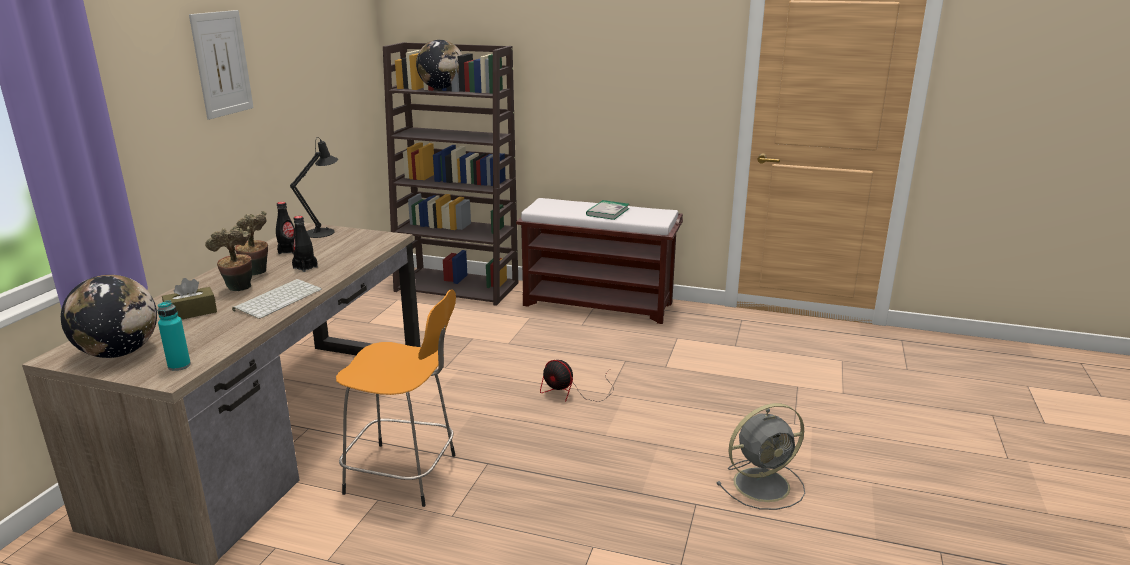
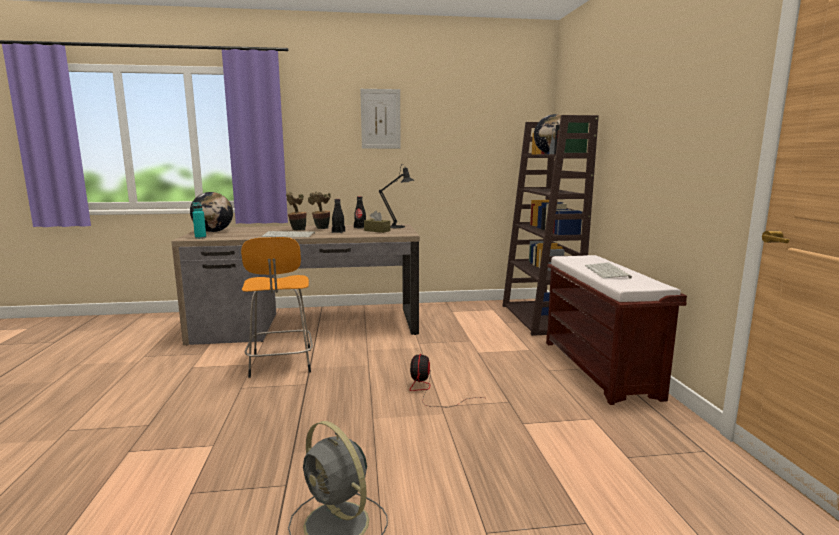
camera: 65 degrees right, 10 degrees down
(191, 313) = (263, 230): brown tissue box -> brown tissue box (377, 231)
(607, 212) = (608, 272): book -> keyboard

